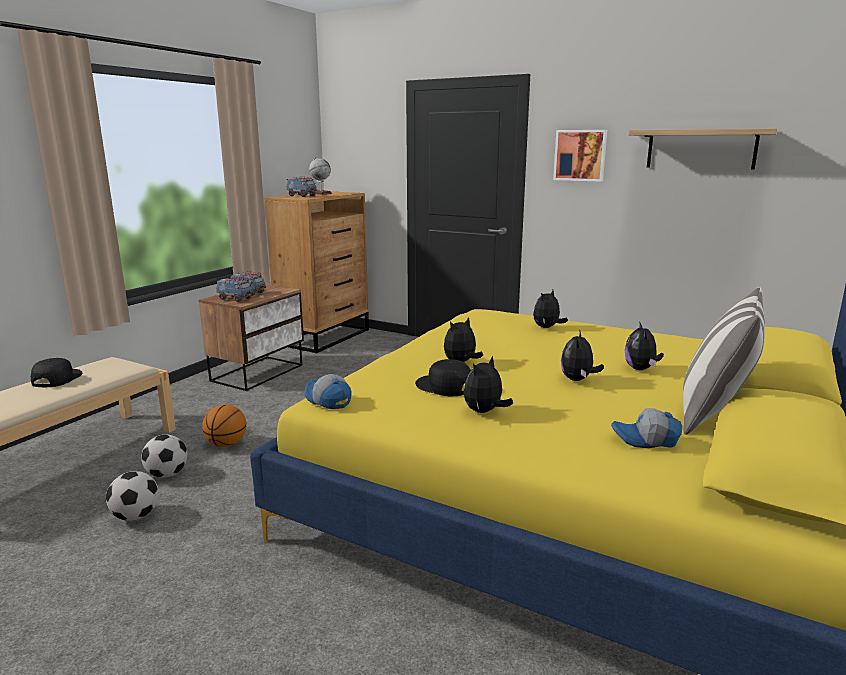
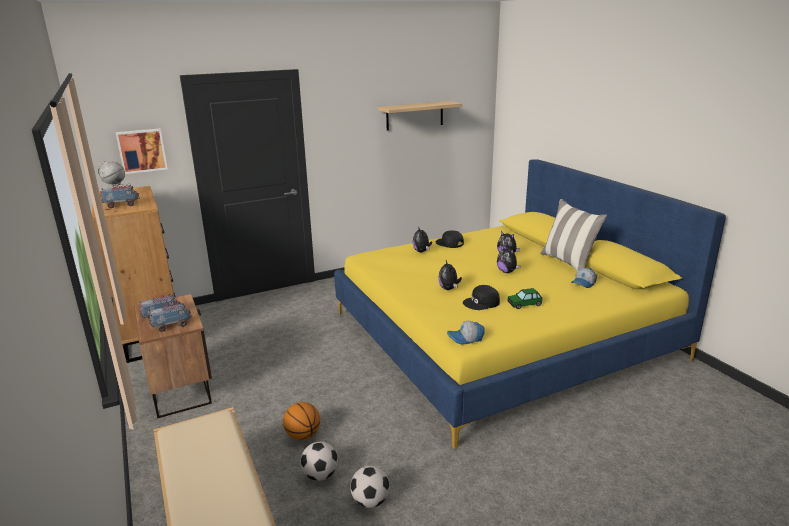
camera: 55 degrees left, 5 degrees up
(56, 378) = (189, 466): black cap -> black cap (449, 243)
(484, 412) = (524, 304): plush toy -> toy car
(580, 155) = (343, 127): picture -> picture (142, 150)

